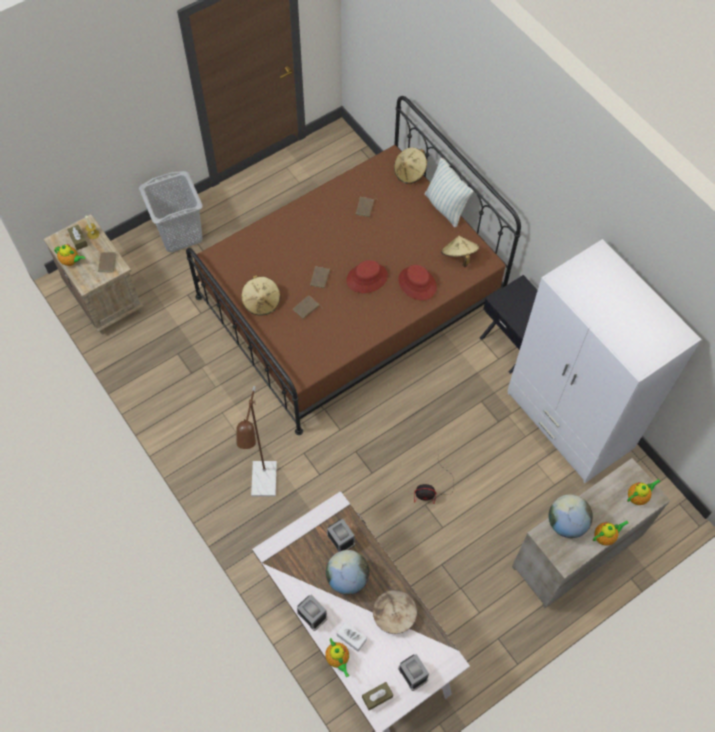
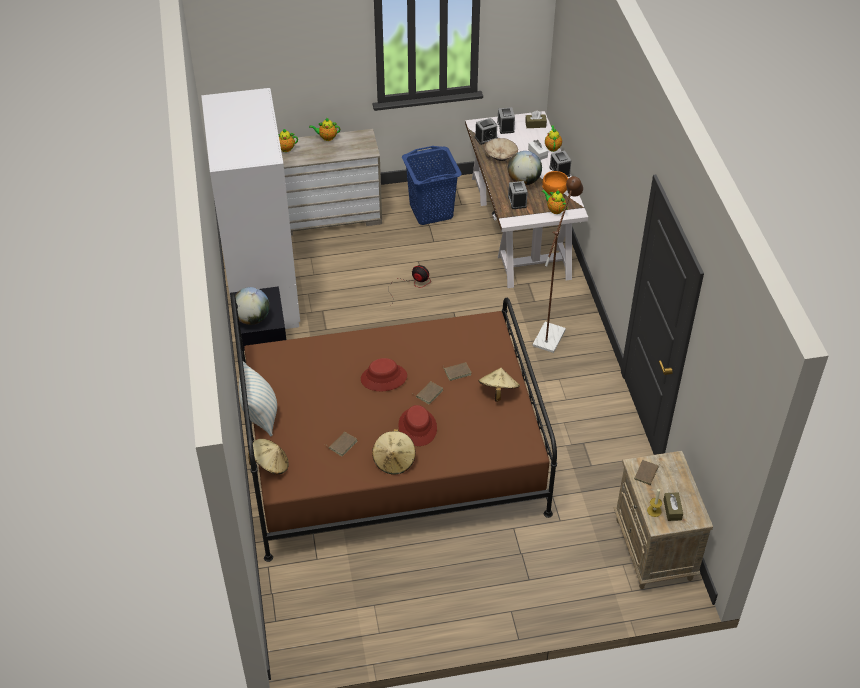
camera: 155 degrees left, 15 degrees down
(71, 261) = (685, 489): teapot -> teapot (554, 209)
(179, 234) = (544, 593): grey laundry basket -> none
(304, 575) = (555, 191): none -> orange bowl
(417, 284) = (339, 357): red hat -> red hat (417, 427)
(427, 640) = (486, 138): none -> alarm clock
(459, 256) = (282, 366): beige hat -> beige hat (394, 460)
(469, 613) = (431, 211): none -> blue laundry basket
(566, 523) = (348, 151): globe -> globe (252, 319)

